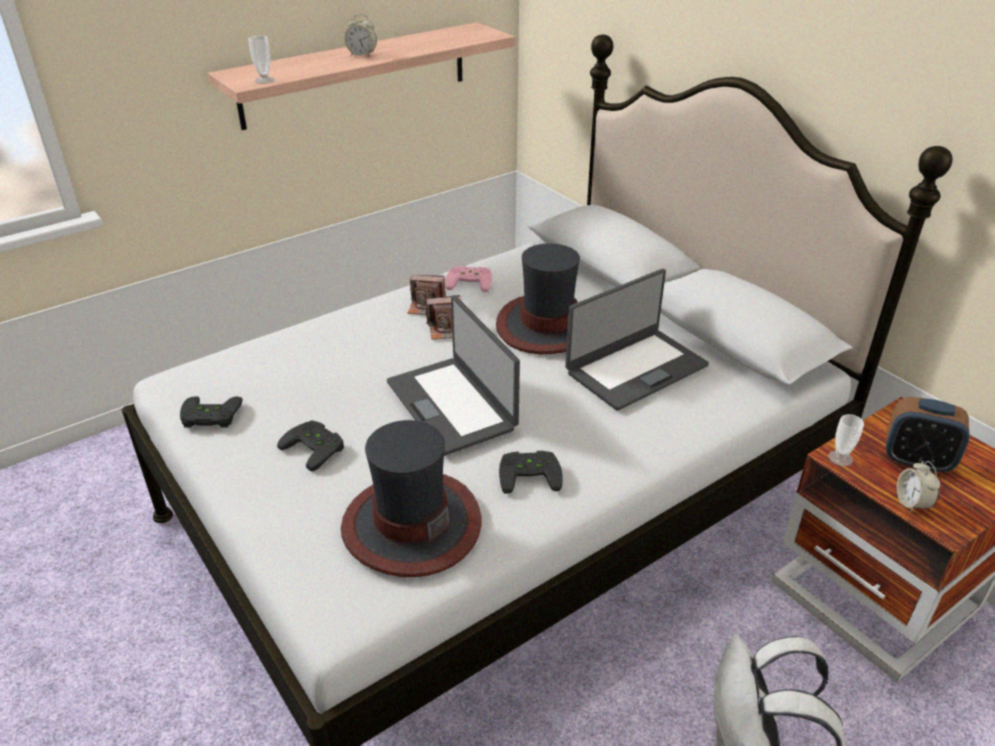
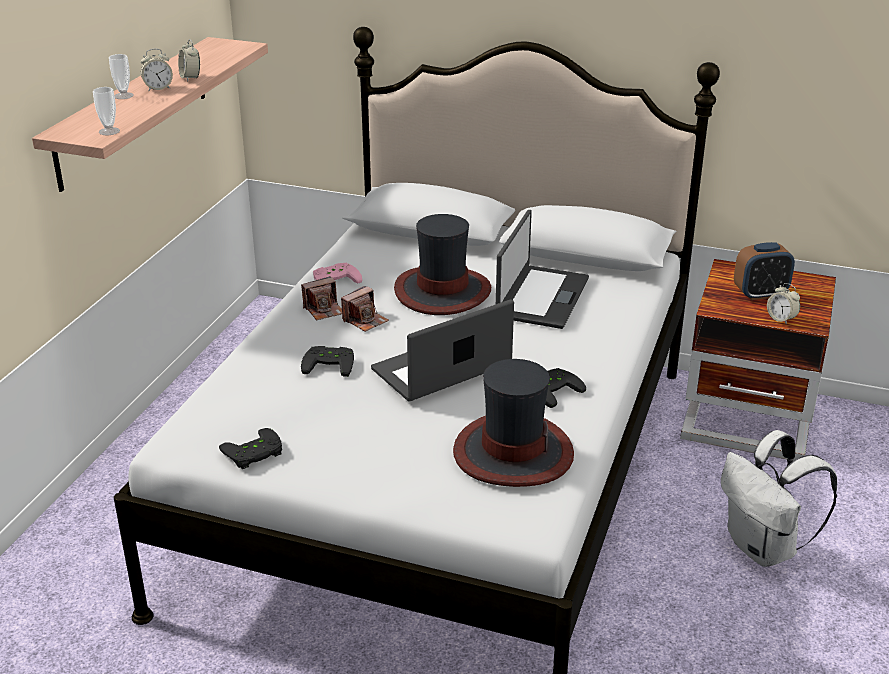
camera: 35 degrees left, 5 degrees down
(316, 447) = (374, 437): black game controller -> black game controller (330, 363)
(401, 52) = (190, 78): none -> alarm clock
(452, 404) = (442, 369): laptop -> laptop turned 120 degrees clockwise
(840, 458) = (717, 309): cup -> cup (123, 96)

